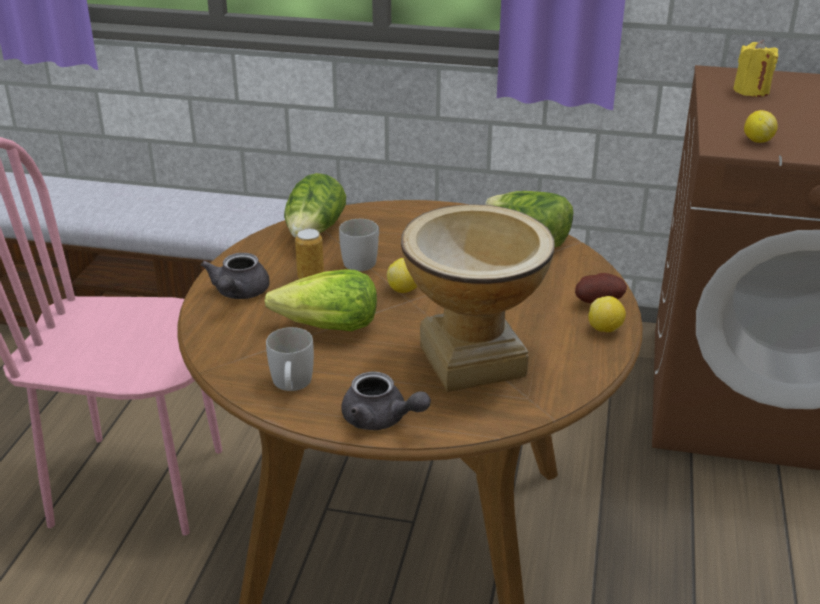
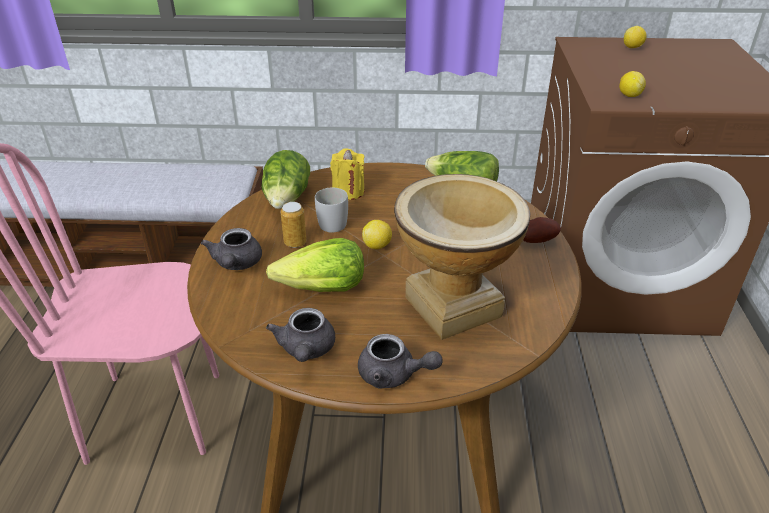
camera: 10 degrees left, 5 degrees up
(291, 385) = (306, 350): white mug -> grey teapot
(605, 330) = (550, 265): lemon -> lemon (632, 47)
(751, 91) = (606, 55): yellow candle -> yellow candle (348, 192)

